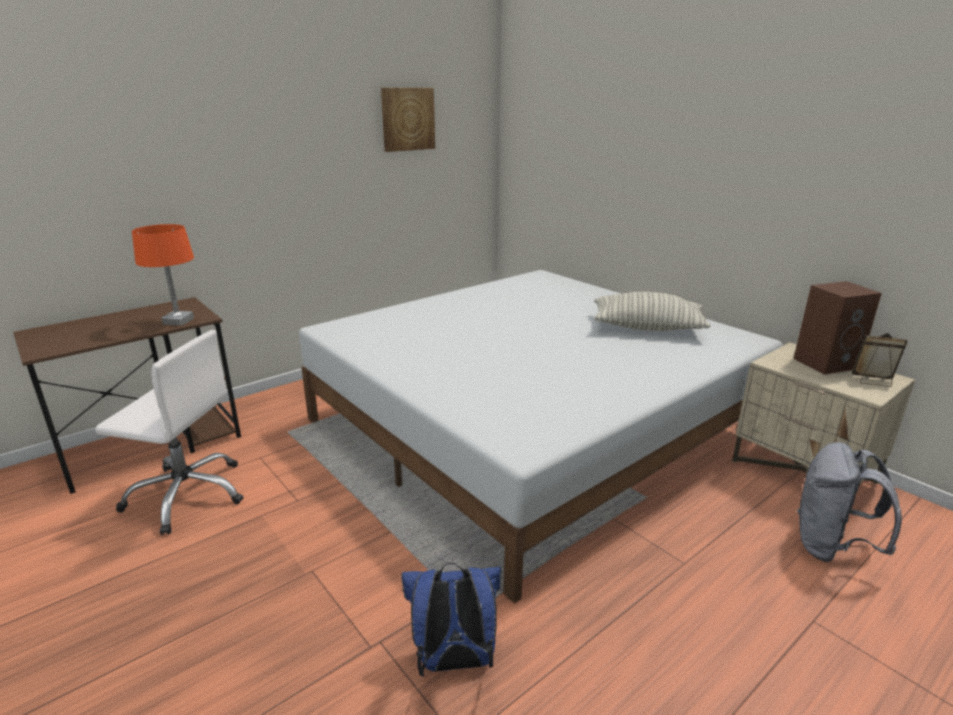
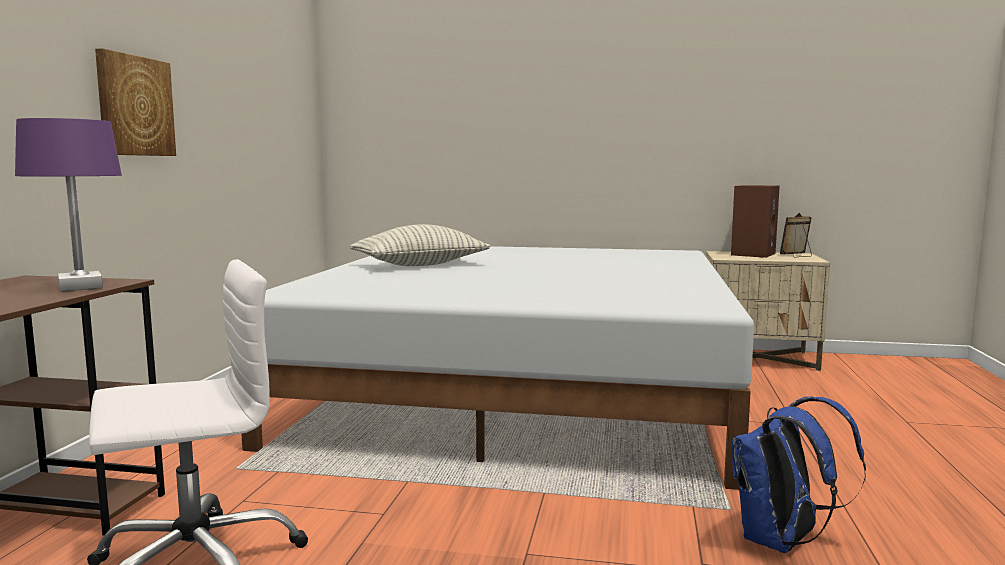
camera: 40 degrees left, 15 degrees down
(178, 321) = (81, 287): orange table lamp -> purple table lamp
(407, 119) = (250, 55): picture -> picture (134, 106)
(647, 327) = (599, 256): pillow -> pillow (420, 265)
(830, 547) = (844, 387): grey backpack -> none

